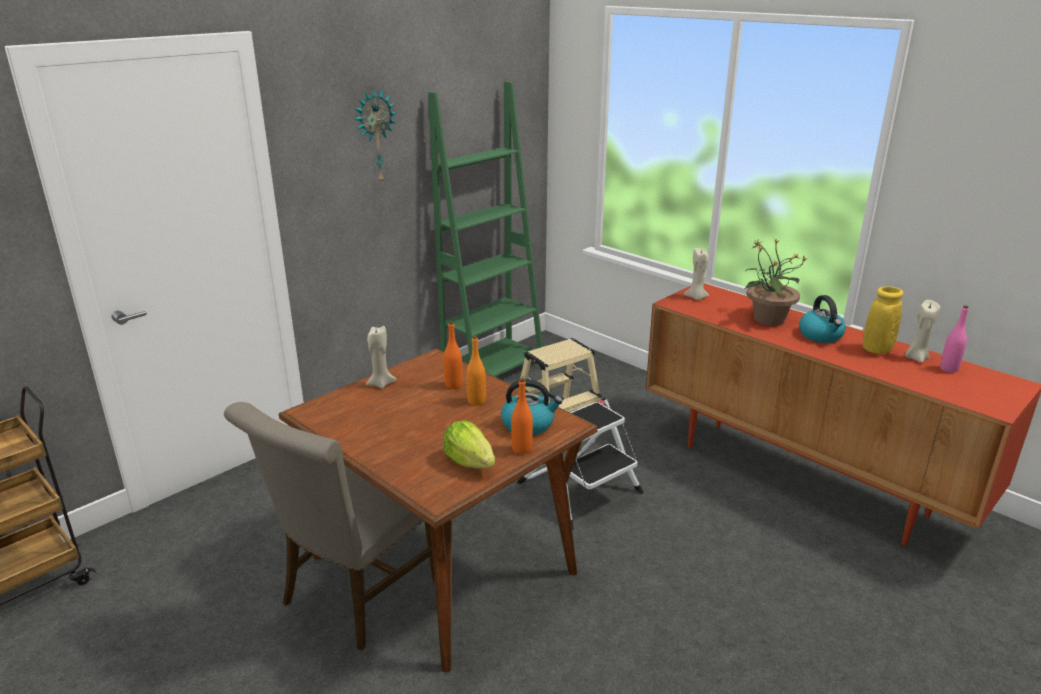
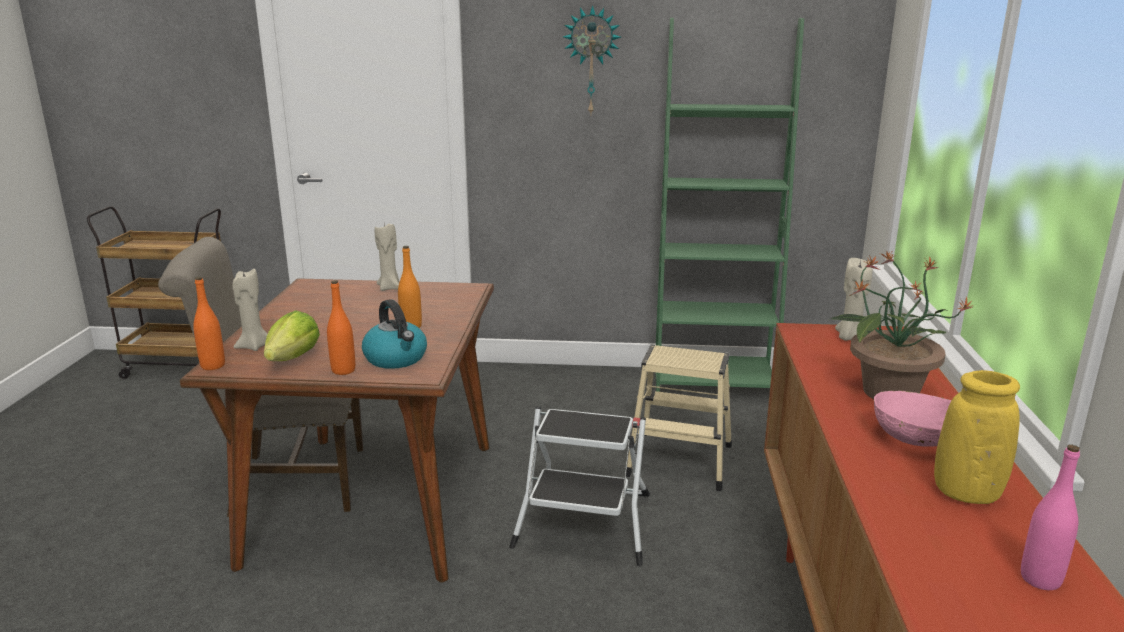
camera: 50 degrees right, 5 degrees down
(453, 385) = (428, 310): orange bottle -> orange bottle (213, 366)
(821, 335) = (918, 439): kettle -> pink bowl
(916, 358) = (1014, 536): beige candle -> beige candle (254, 346)

